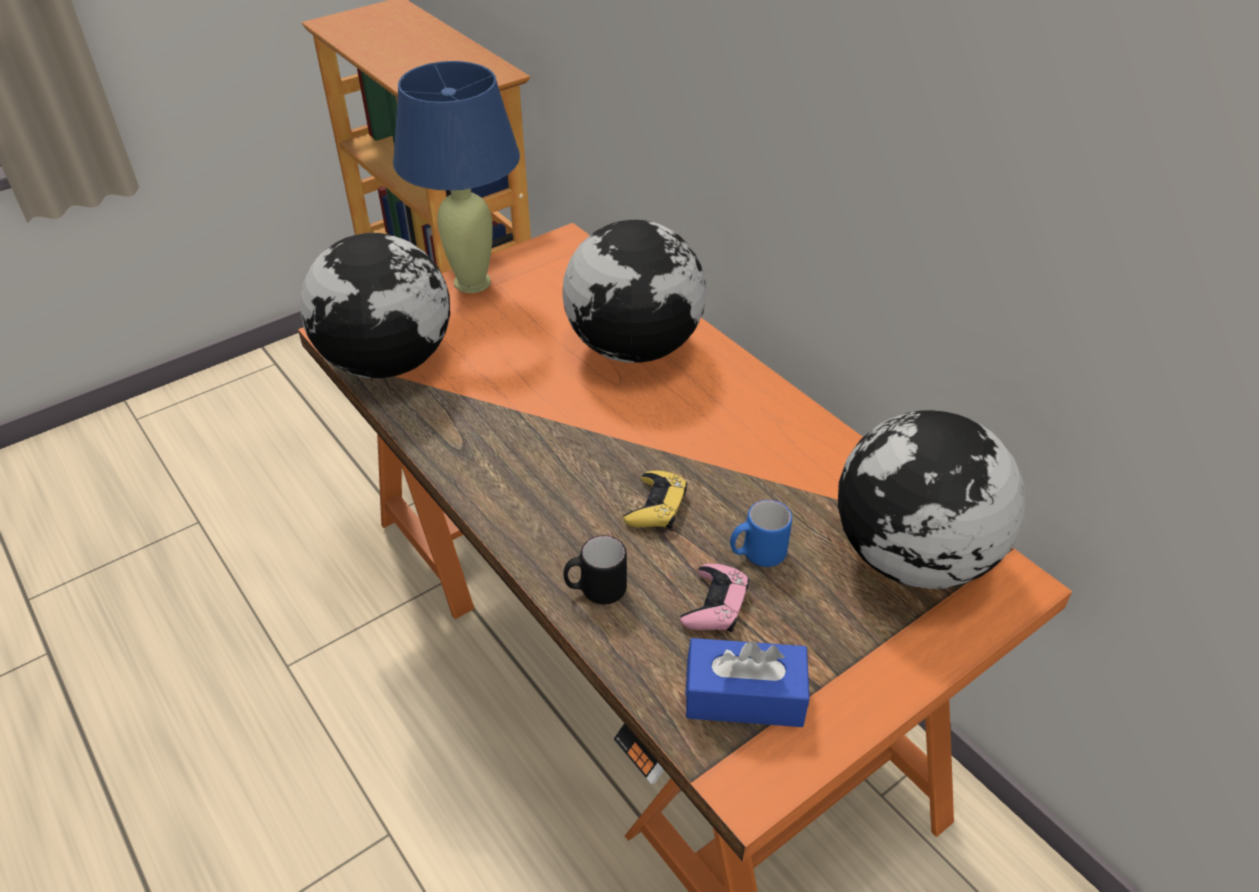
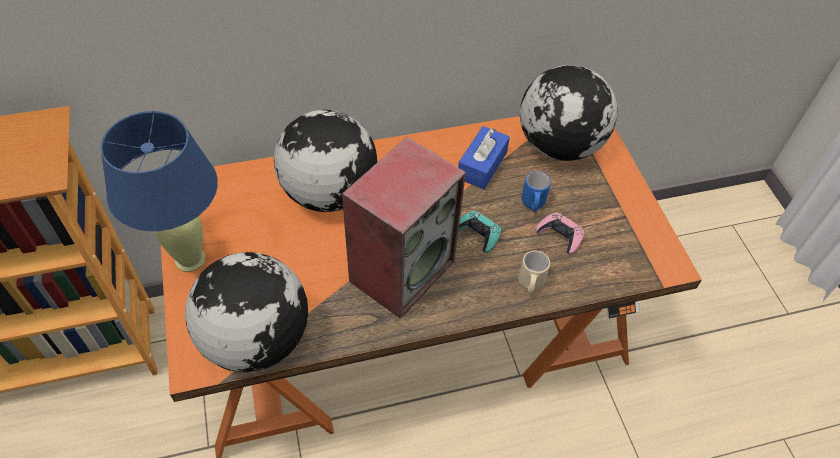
camera: 70 degrees left, 10 degrees up
(549, 448) = (402, 269): none -> speaker
(595, 590) = (530, 284): black mug -> beige mug
(656, 506) = (478, 234): yellow game controller -> turquoise game controller
(744, 696) = (621, 247): blue tissue box -> blue tissue box (482, 165)

